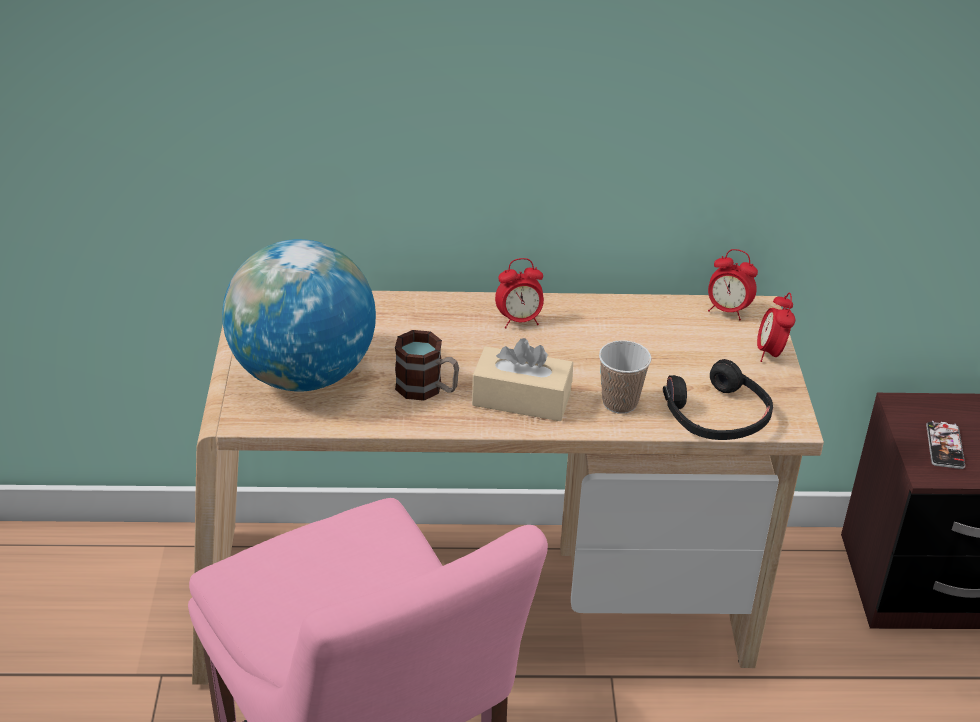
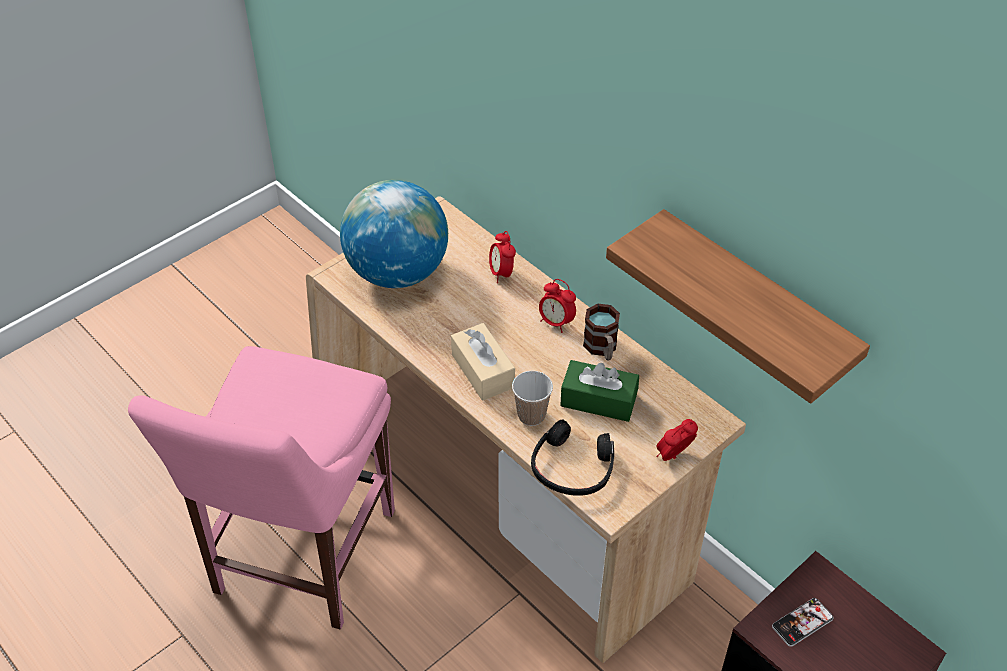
camera: 50 degrees right, 10 degrees up
(427, 389) = (444, 327): mug -> mug (602, 348)
(651, 354) = (598, 400): none -> green tissue box
(727, 311) = (693, 409): alarm clock -> alarm clock (501, 273)
(767, 149) = (754, 308): none -> shelf

